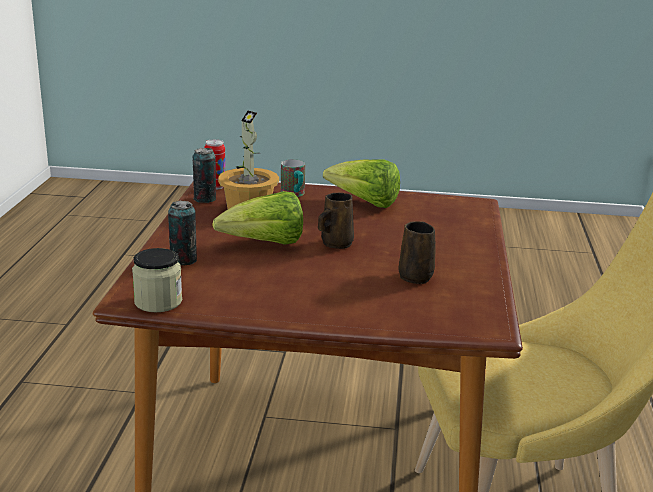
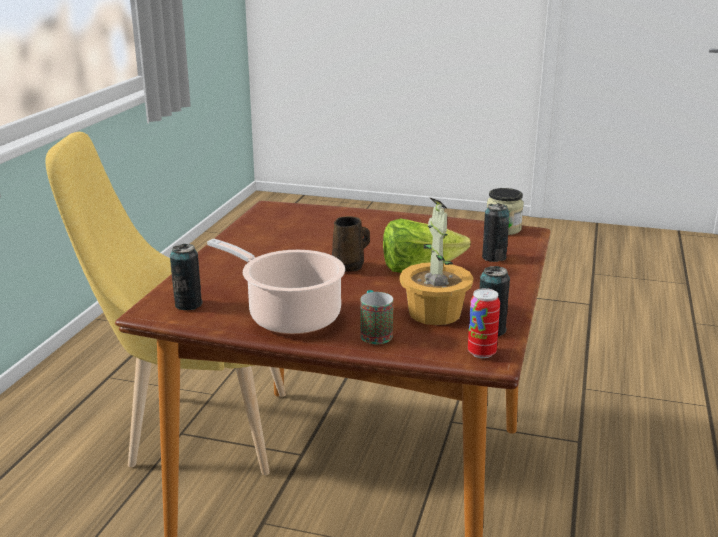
camera: 170 degrees left, 0 degrees up
(365, 203) = (289, 316): lettuce -> cooking pot
(414, 276) = (295, 238): brown mug -> none
(453, 208) = (188, 304): none -> can

